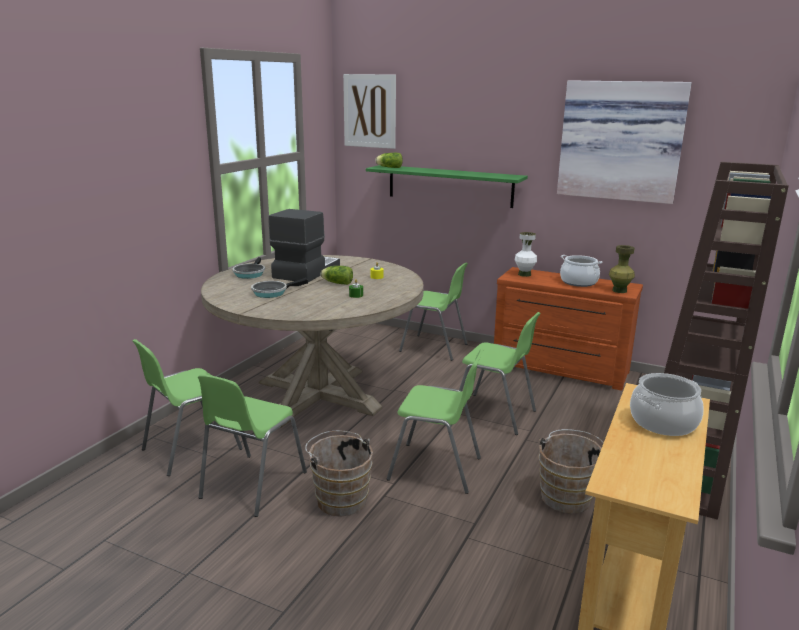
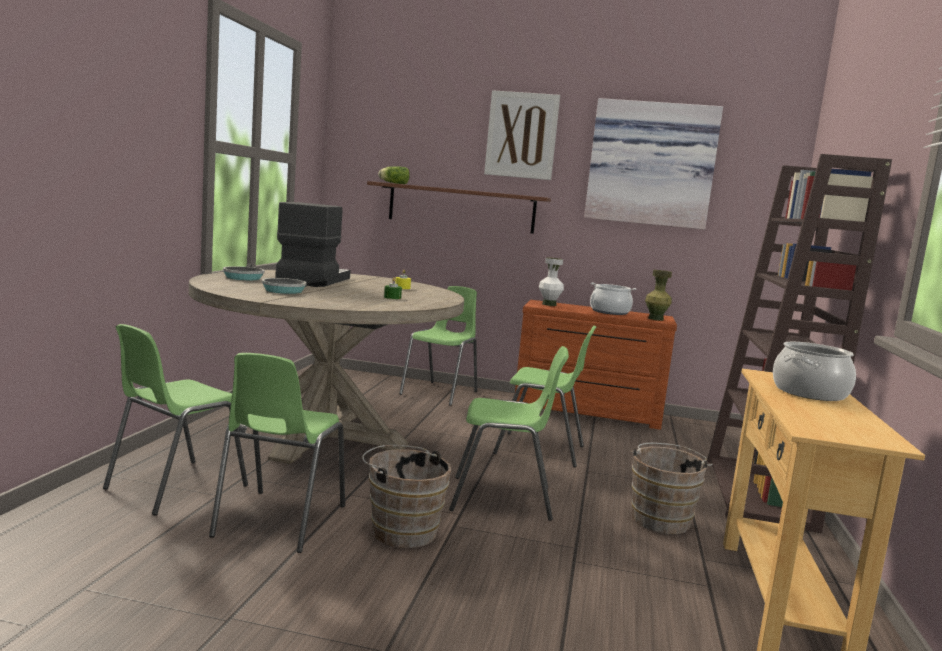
camera: 15 degrees left, 10 degrees down
(336, 283) = (359, 289): lettuce -> none
(370, 111) = (370, 121): picture -> picture (521, 135)
(434, 348) = (440, 393): green chair -> green chair turned 75 degrees counterclockwise
(449, 186) = (461, 208): green shelf -> brown shelf

